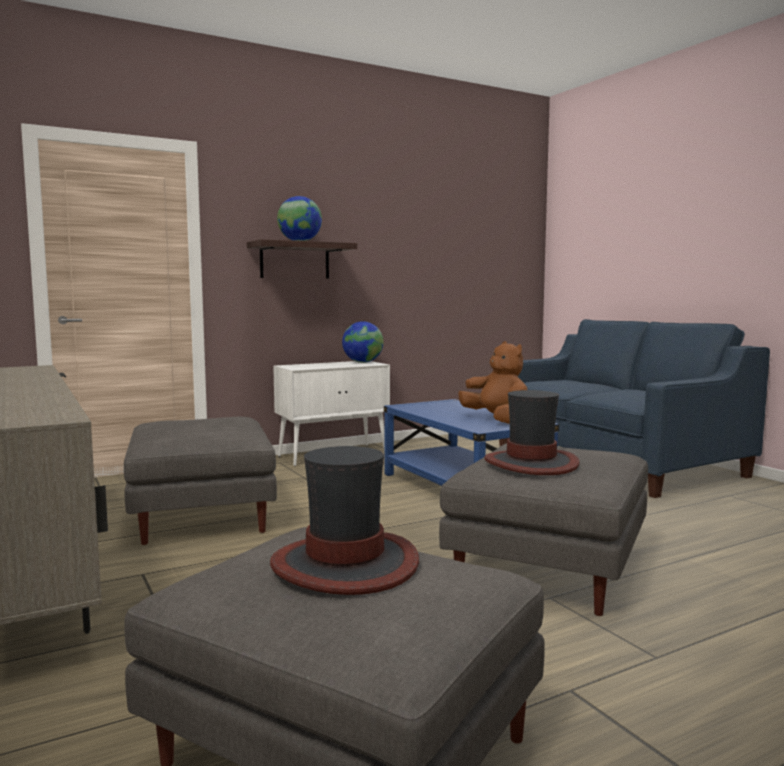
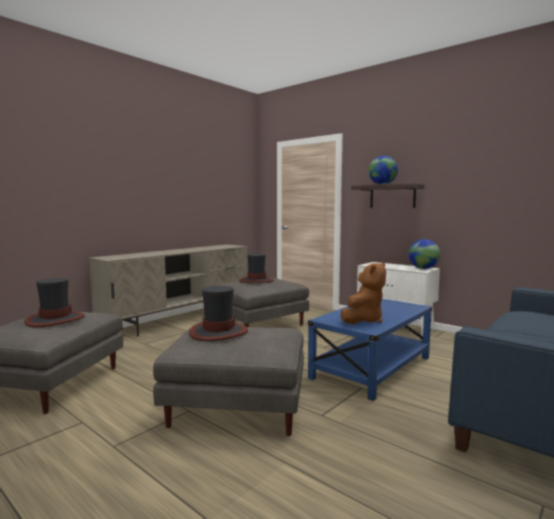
camera: 70 degrees right, 0 degrees up
(184, 427) = (256, 280): none -> hat

